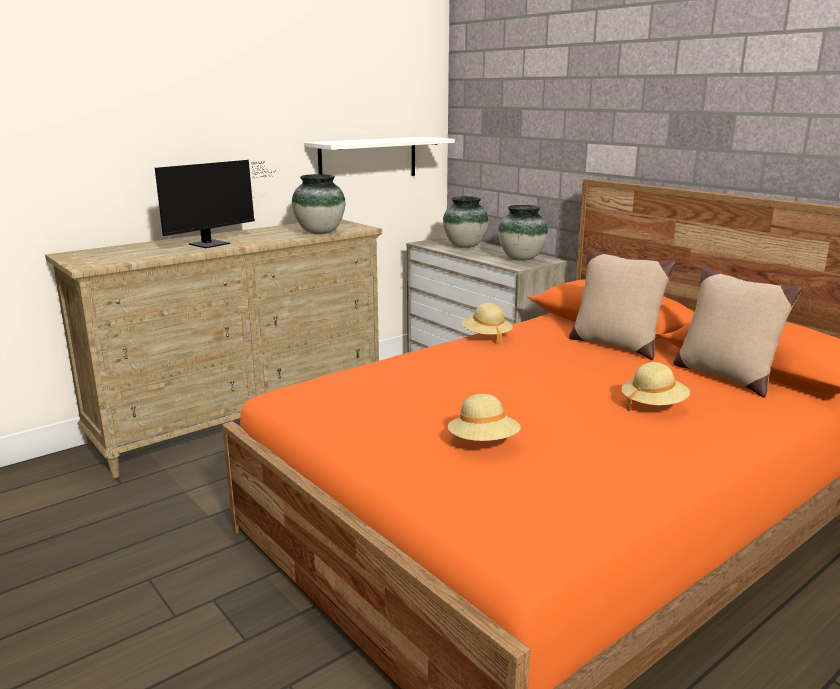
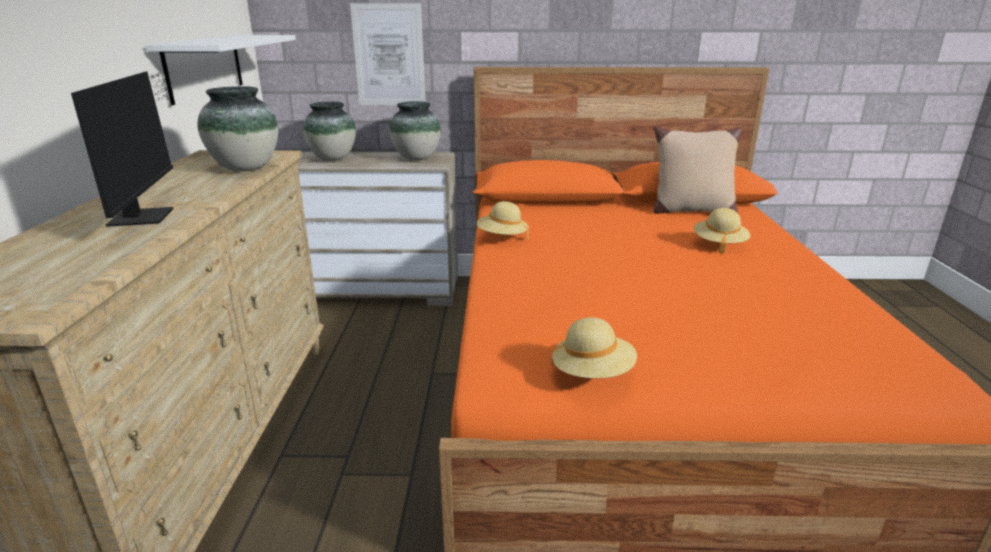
camera: 50 degrees left, 5 degrees up
(483, 443) = (733, 319): beige hat -> beige hat (592, 373)
(529, 161) = (389, 55): none -> picture
(614, 345) = (590, 212): beige pillow -> none

